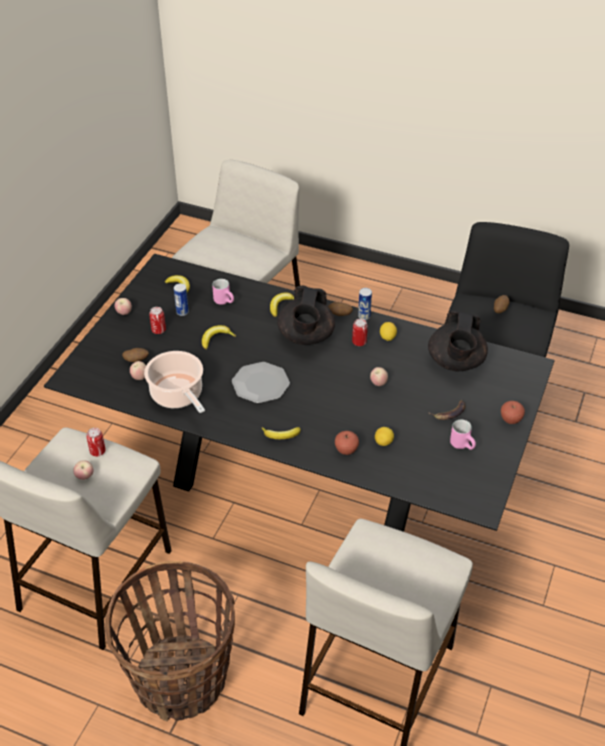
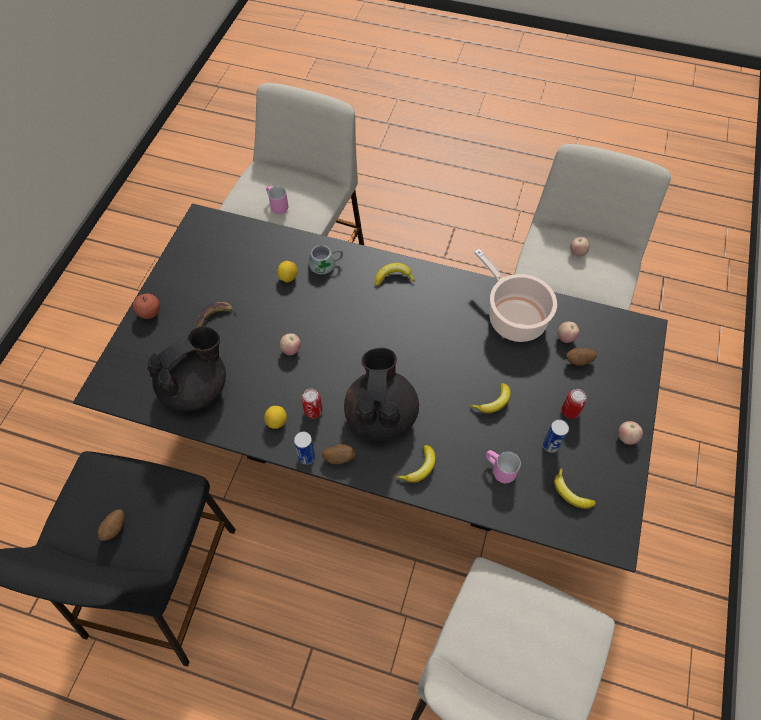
camera: 175 degrees right, 15 degrees up
(97, 451) = (577, 278): can -> none
(181, 680) = (456, 260): basket -> none
(260, 384) = (426, 339): plate -> none
(346, 450) = (326, 266): apple -> grey mug
(455, 362) = (196, 387): black teapot -> black teapot turned 45 degrees clockwise
(463, 445) = (207, 280): pink mug -> pink mug (276, 206)

